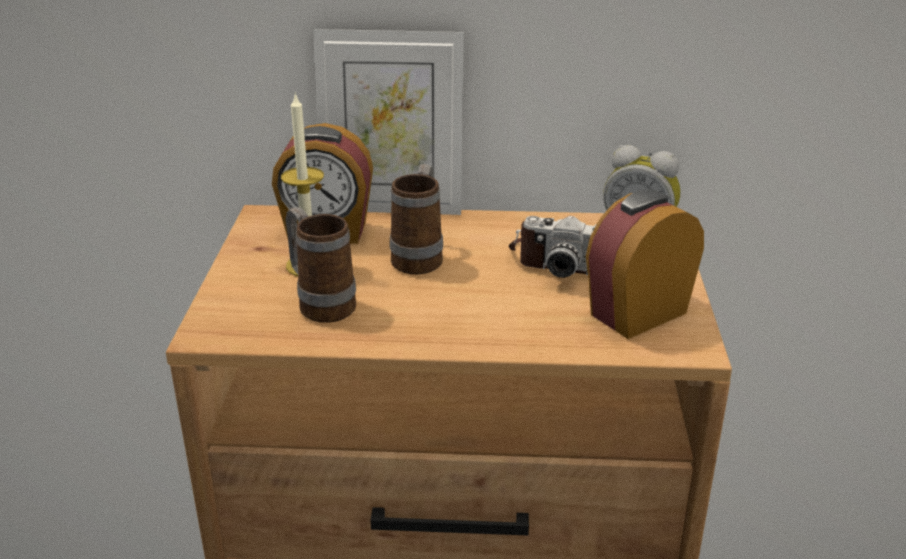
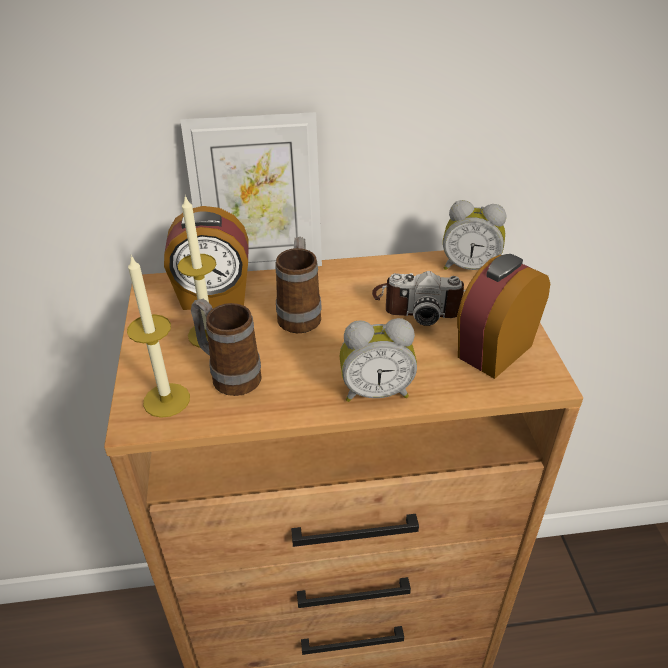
camera: 10 degrees left, 10 degrees up
(244, 318) = (166, 400): none -> candle
(482, 335) = (375, 391): none -> alarm clock

